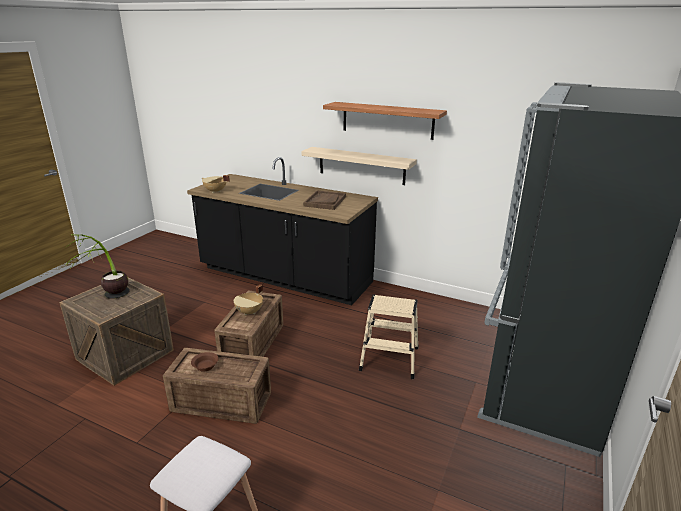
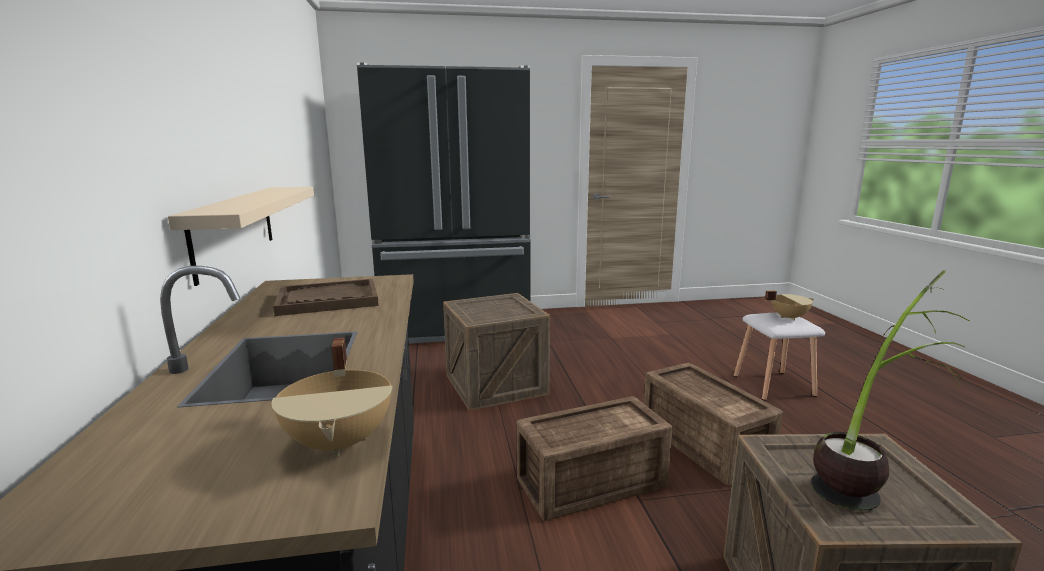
camera: 125 degrees left, 10 degrees down
(206, 366) = (720, 398): brown bowl -> none
(250, 312) = (593, 425): beige cooking pot -> beige cooking pot (788, 317)
(387, 120) = (239, 119): shelf -> none
(390, 358) = (496, 384): beige step ladder -> crate

